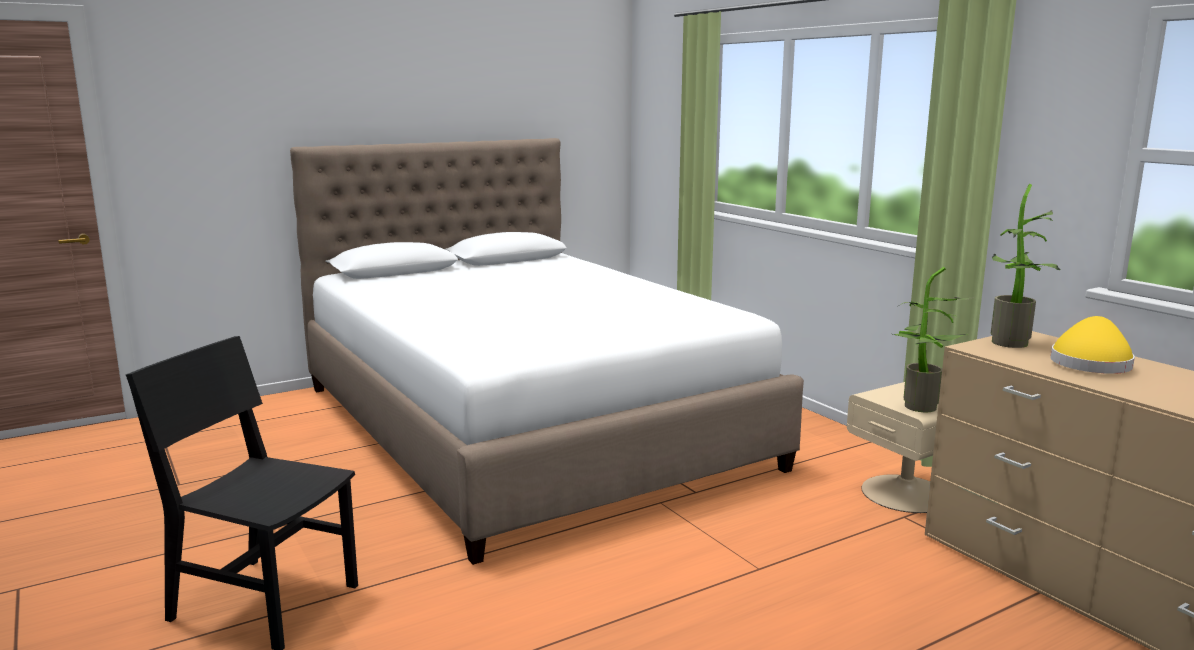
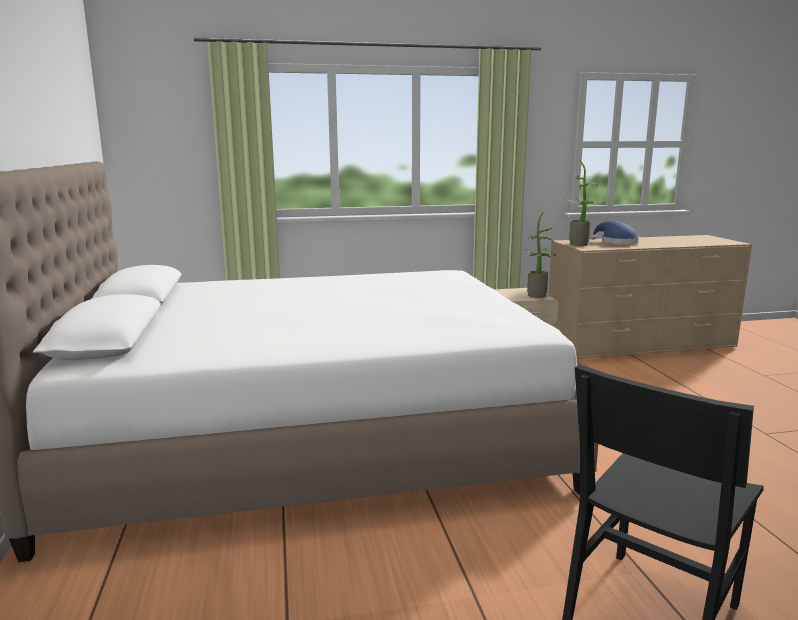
camera: 70 degrees left, 0 degrees up
(1090, 363) = (616, 243): yellow hat -> blue hat

